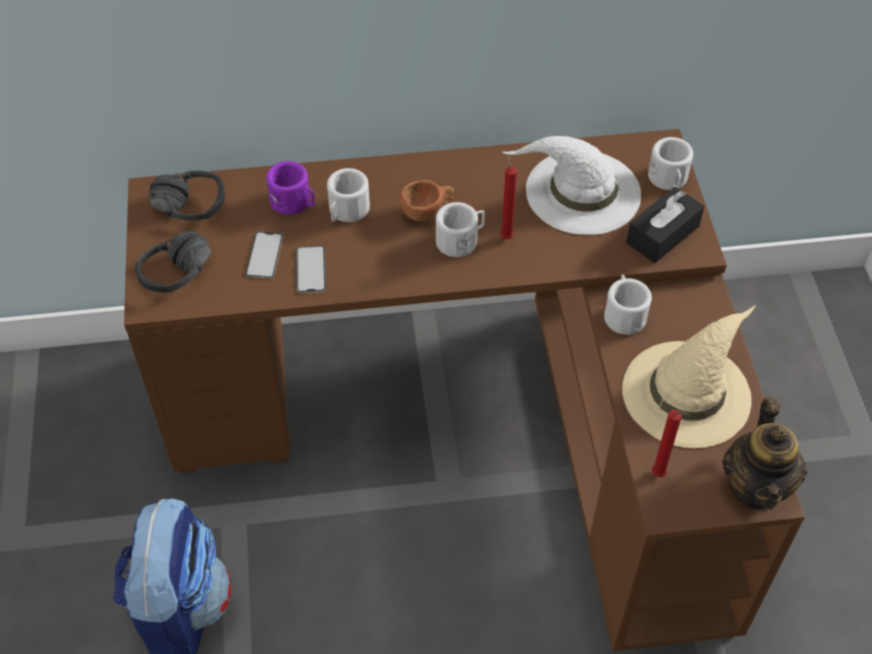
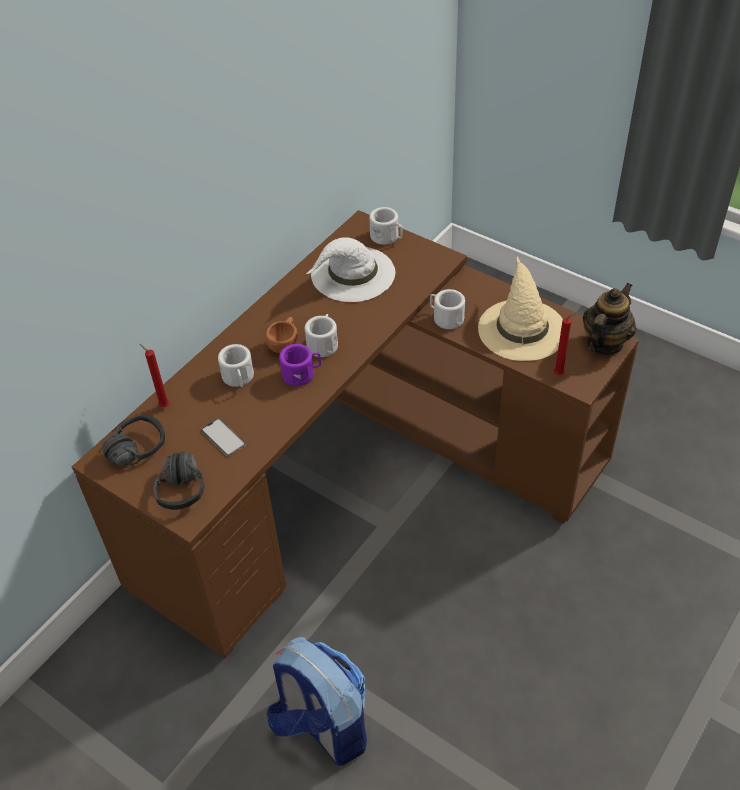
camera: 45 degrees left, 5 degrees down
(294, 202) = (201, 397): purple mug -> purple mug (302, 374)
(311, 269) = (261, 423): phone -> none
(505, 236) = (344, 324): red candle -> red candle (163, 405)
(662, 234) = (419, 264): black tissue box -> none
(756, 486) = (604, 343): teapot -> teapot turned 105 degrees counterclockwise

